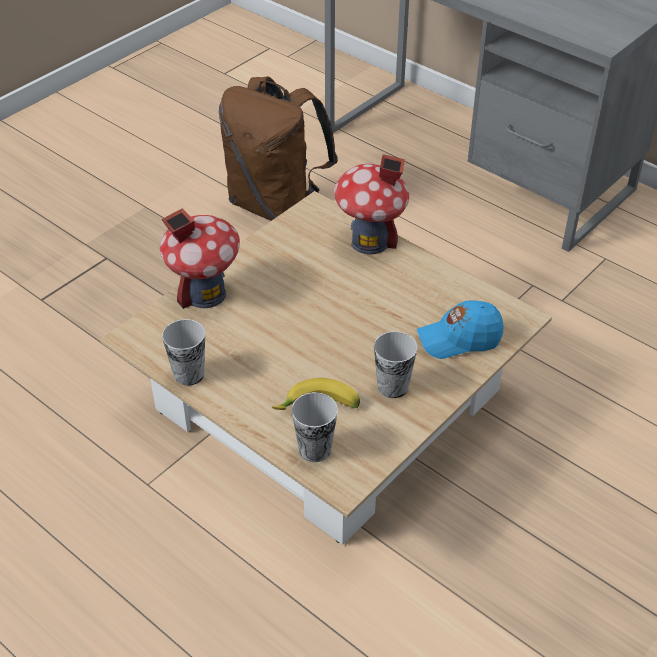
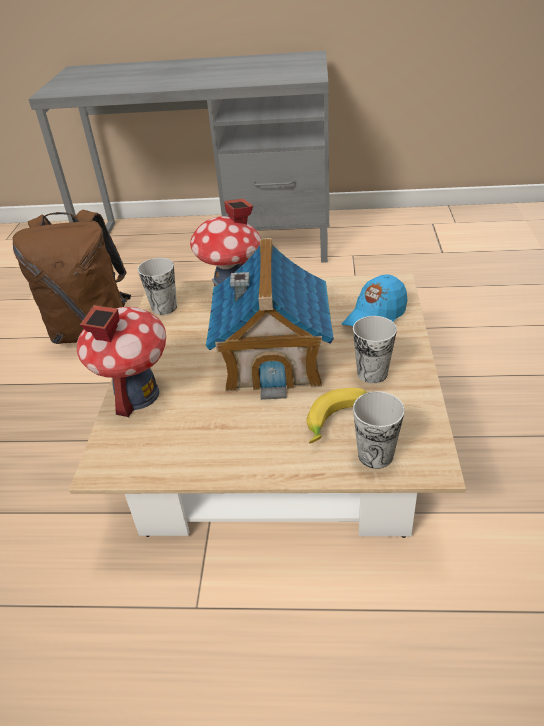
camera: 35 degrees left, 5 degrees down
(189, 374) = (194, 465): cup -> cup (164, 307)
(332, 325) = (273, 358): none -> toy house

